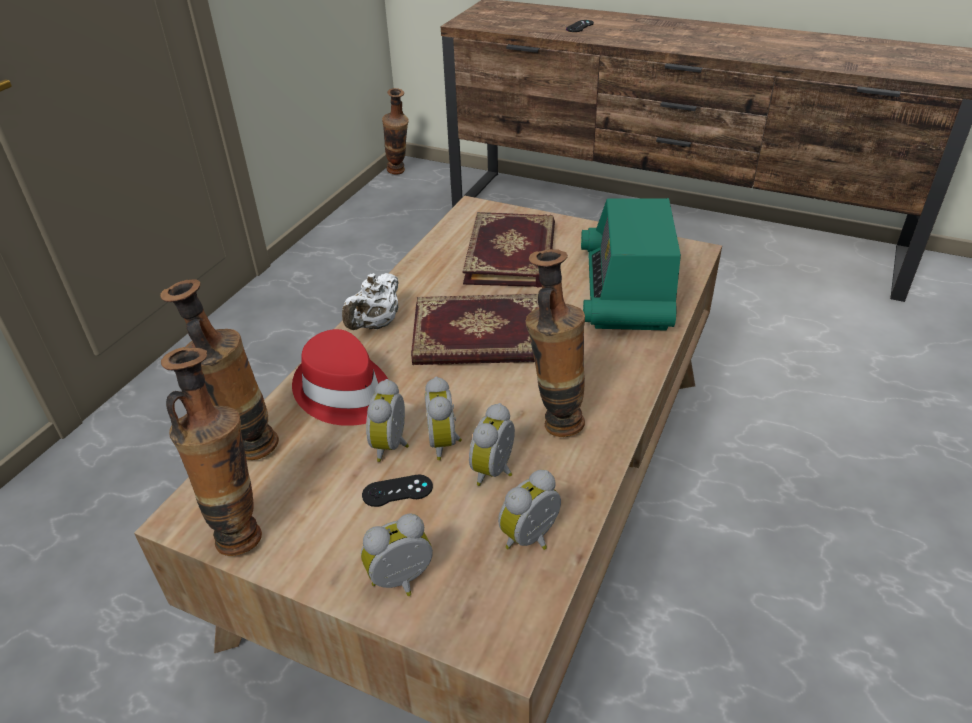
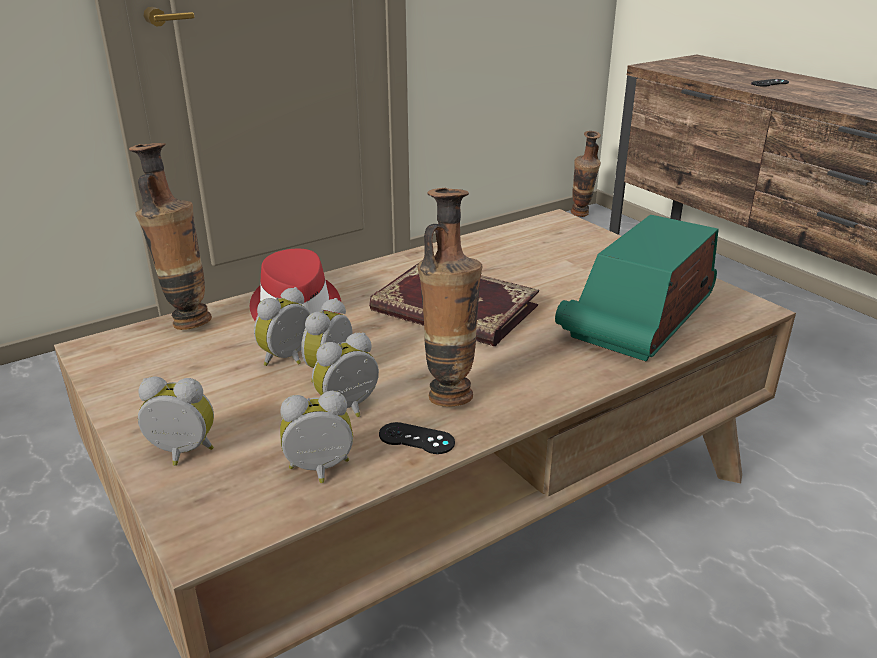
camera: 30 degrees right, 10 degrees down
(239, 529) = (117, 370): vase -> none
(375, 324) = (375, 274): white teapot -> none
(397, 491) = (255, 391): black game controller -> black game controller (416, 439)
(513, 254) = (555, 260): book -> none

